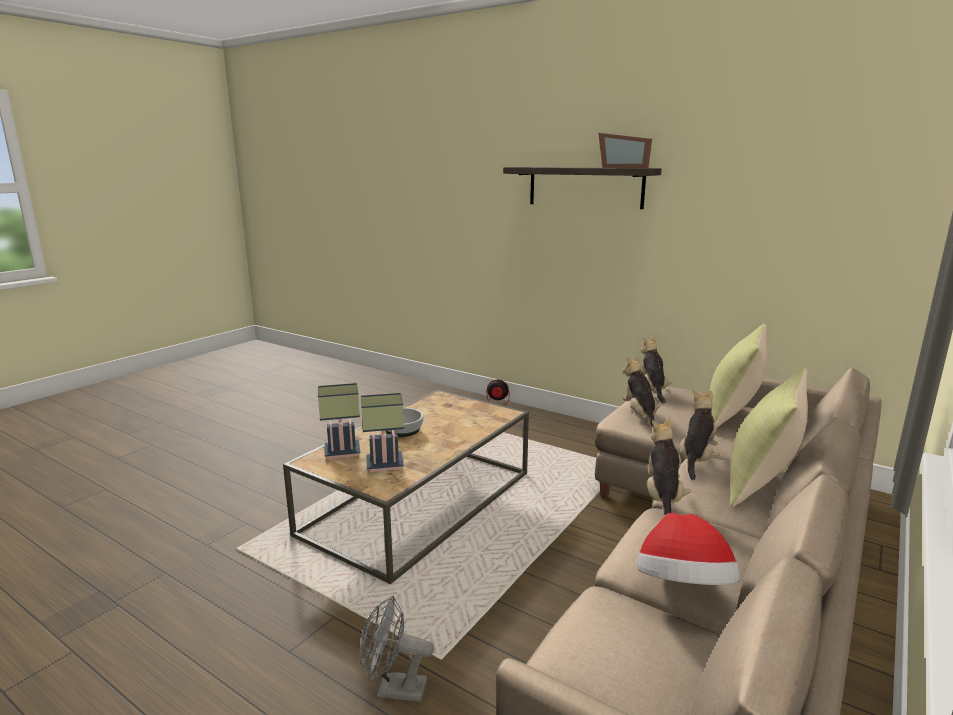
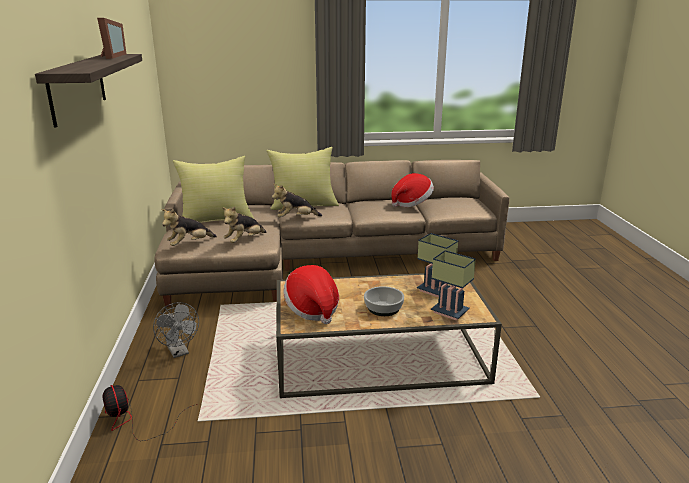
camera: 130 degrees left, 5 degrees up
(394, 689) = (499, 295): grey fan -> grey fan (179, 352)
(451, 407) = (312, 309): none -> hat
(663, 498) = (352, 216): plush toy -> none

